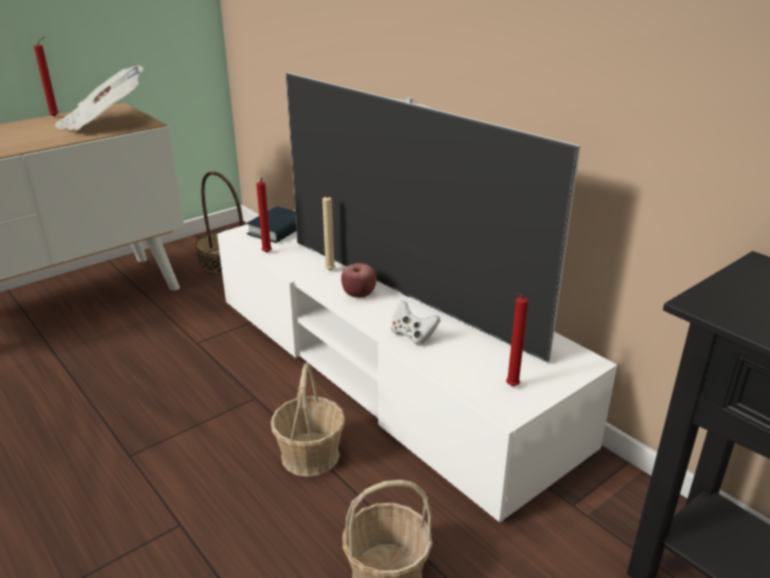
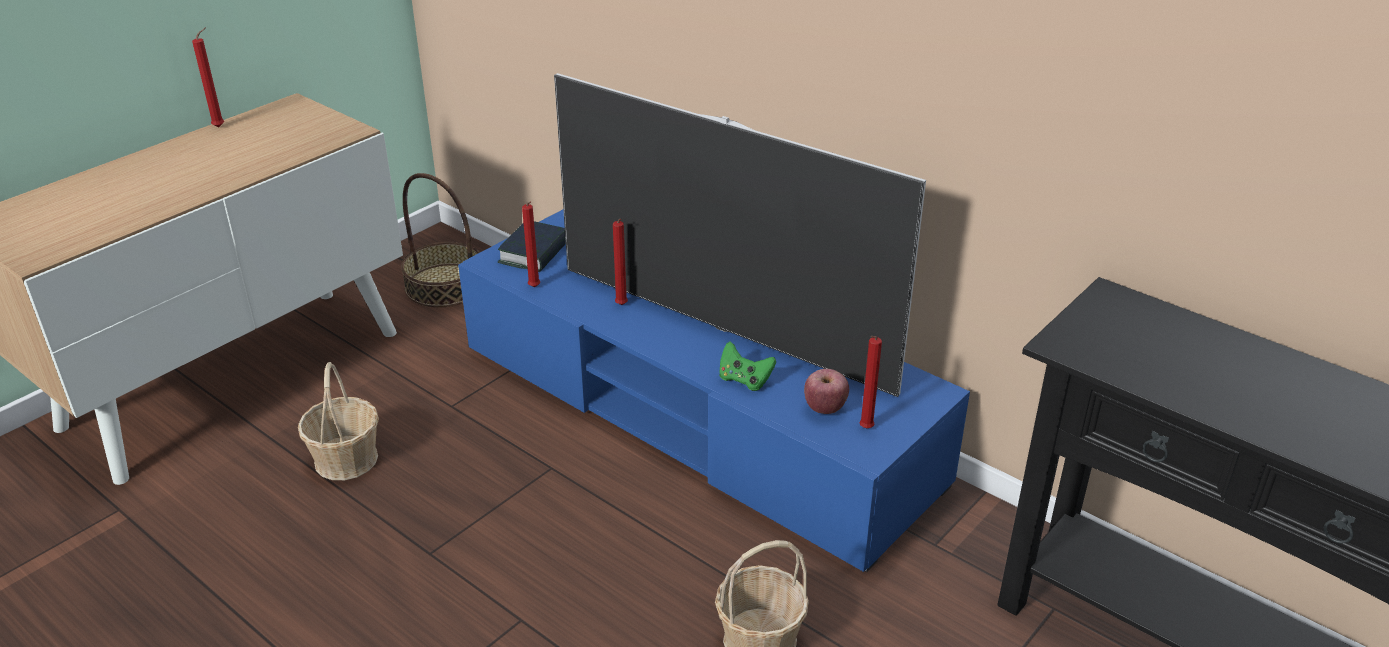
camera: 10 degrees left, 5 degrees up
(103, 123) = (294, 135): newspaper -> none
(310, 455) = (639, 527): basket -> basket (346, 459)
(330, 271) = (621, 306): beige candle -> red candle
(359, 294) = (667, 334): apple -> apple (825, 408)
(385, 369) = (694, 414): white tv stand -> blue tv stand
(412, 335) = (744, 380): white game controller -> green game controller

